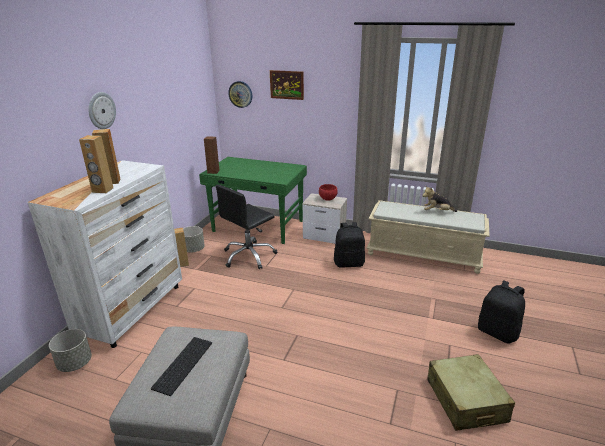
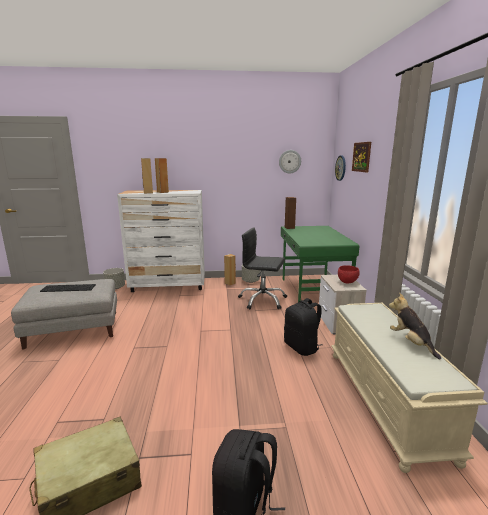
camera: 65 degrees right, 10 degrees down
(101, 110) = (194, 154): wall clock -> wall clock (289, 161)

